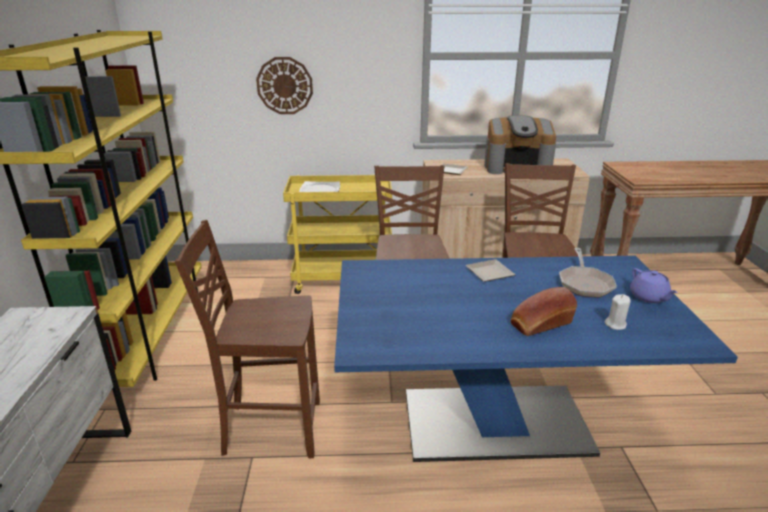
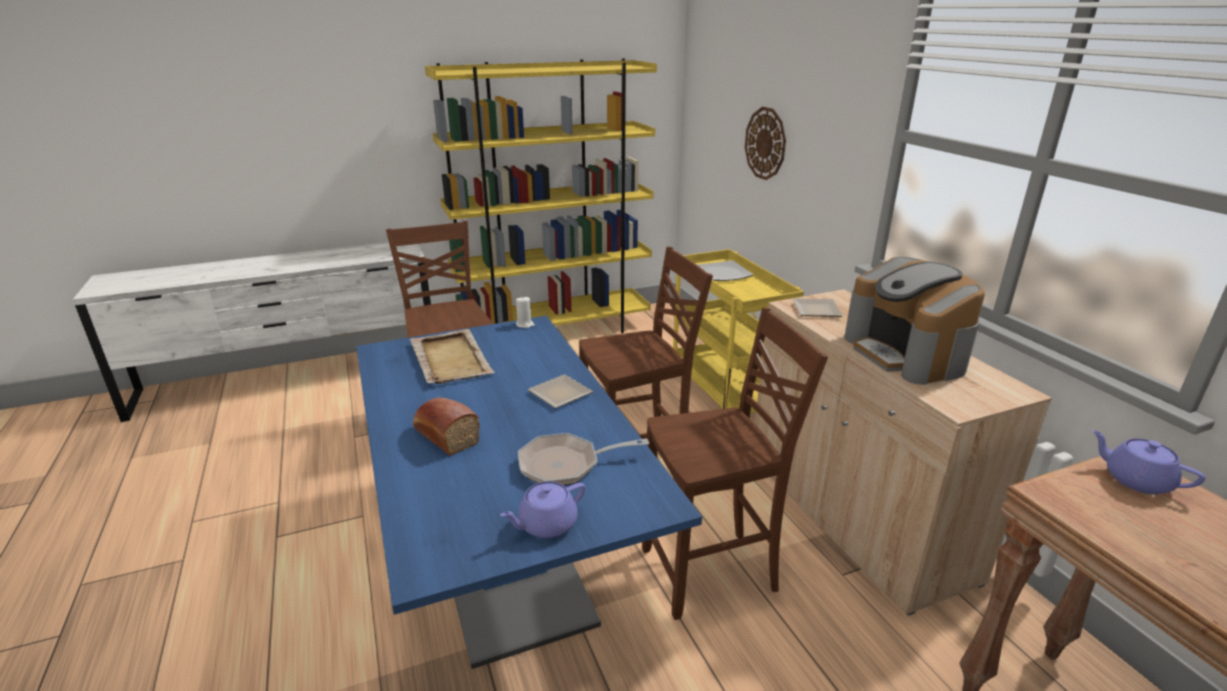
camera: 70 degrees right, 0 degrees up
(404, 311) = (450, 359): none -> beige tray
(615, 324) = (457, 491): white candle -> white candle (525, 324)
(628, 167) = (1135, 480): none -> purple teapot

